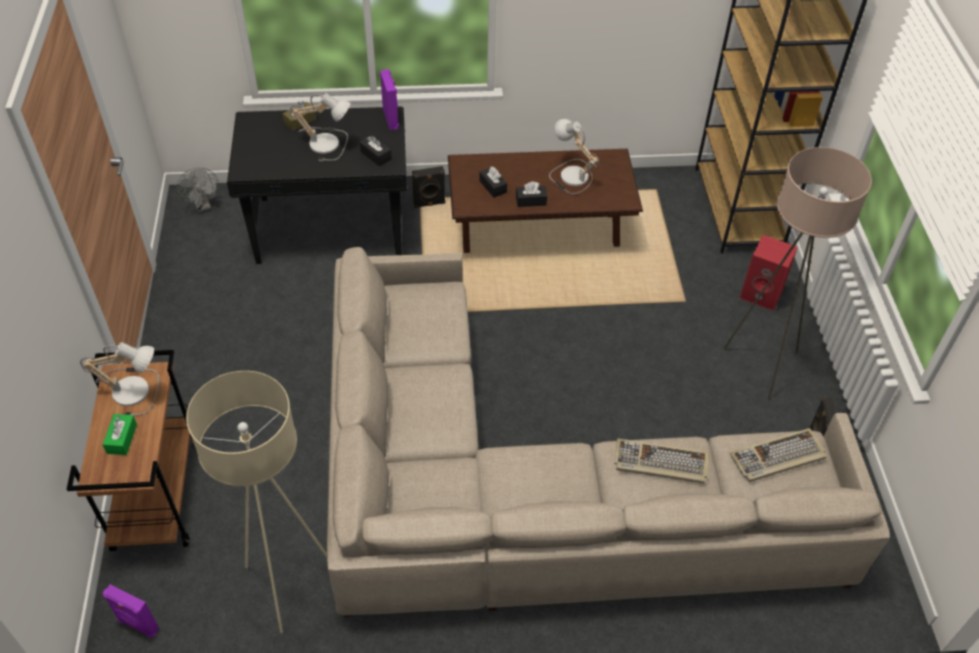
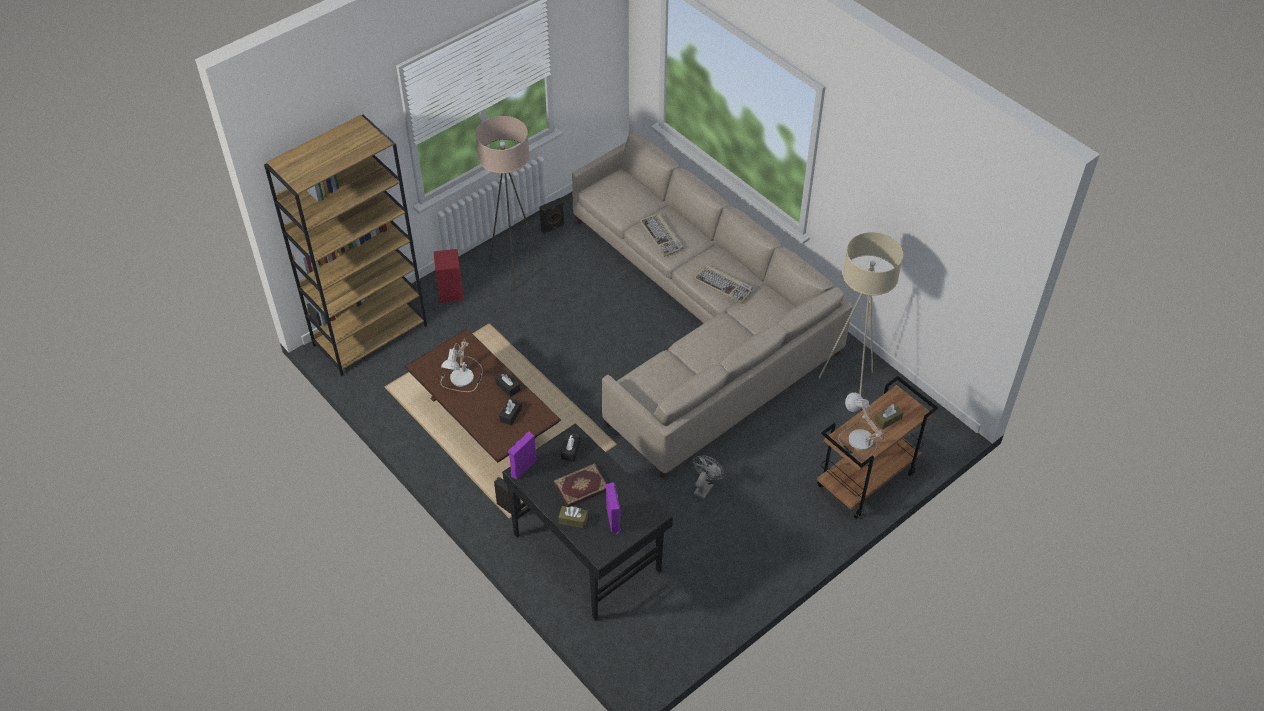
camera: 125 degrees left, 0 degrees up
(122, 439) = (888, 419): green tissue box -> brown tissue box
(137, 625) = (931, 430): purple speaker -> purple speaker (614, 520)
(203, 206) = (637, 655): grey fan -> grey fan (705, 487)
(327, 142) = (581, 487): table lamp -> book
(777, 458) = (615, 197): keyboard -> keyboard (723, 285)

